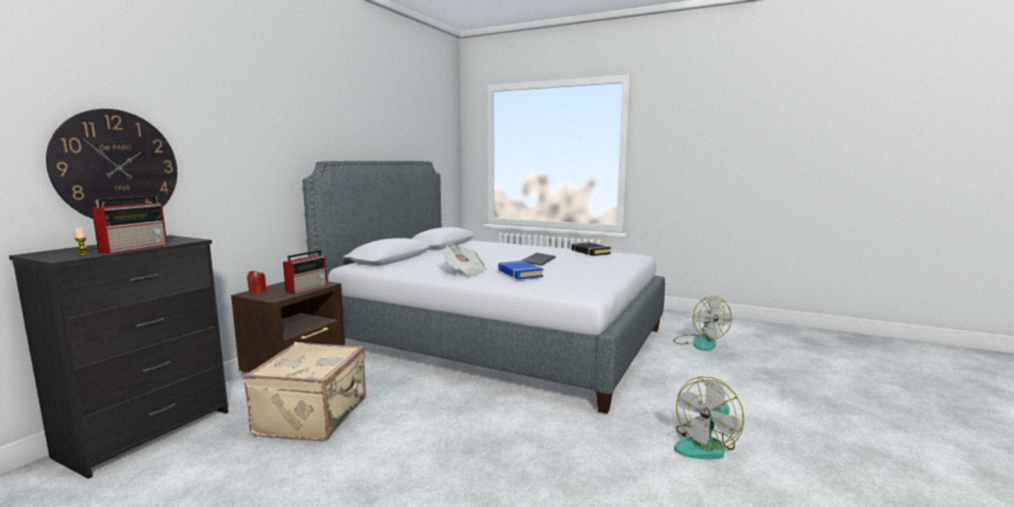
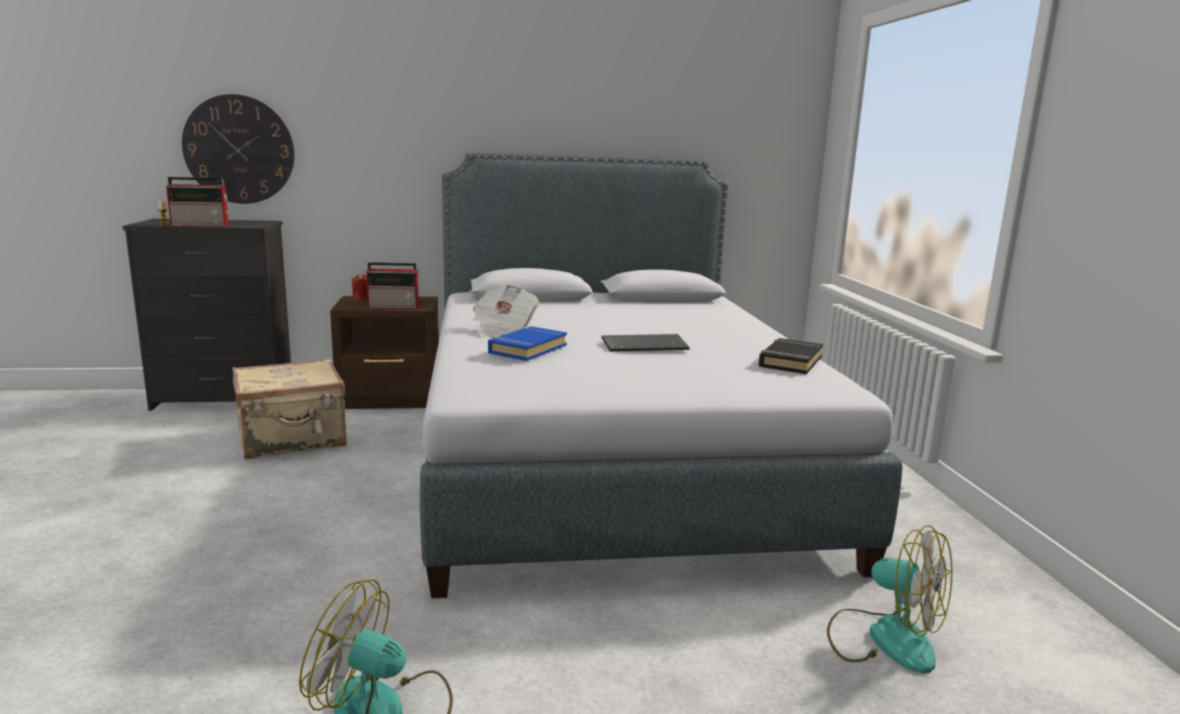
camera: 55 degrees right, 5 degrees up
(699, 342) = (884, 638): fan -> fan turned 90 degrees counterclockwise

